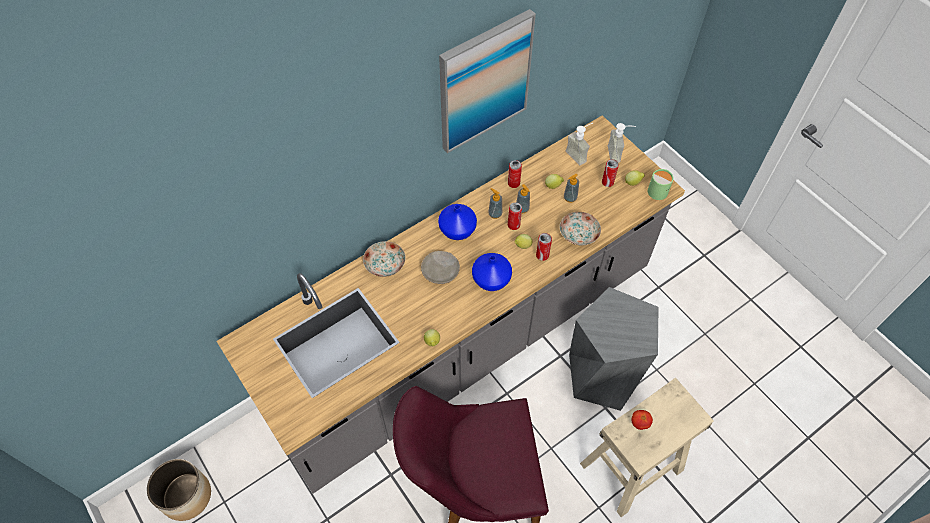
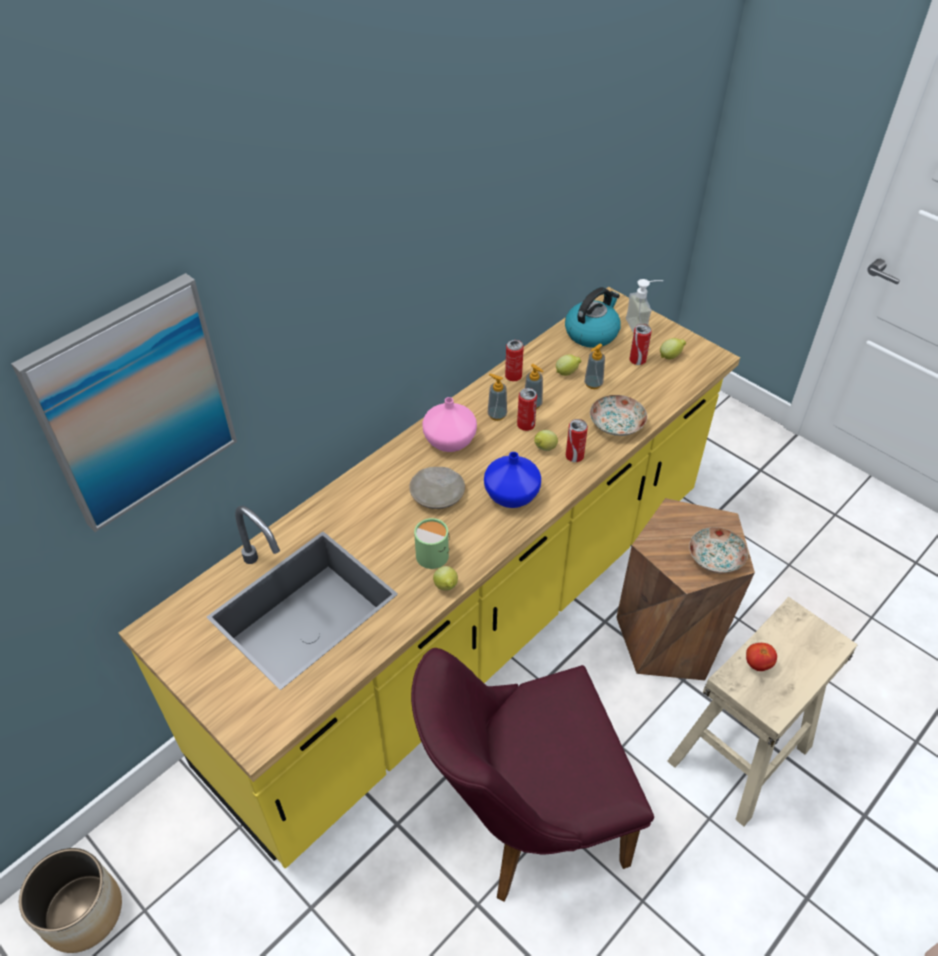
camera: 10 degrees left, 10 degrees down
(384, 264) = (355, 496): plate -> plate (715, 558)
(457, 230) = (449, 441): blue vase -> pink vase
(465, 342) = (469, 623): grey counter -> yellow counter
(484, 82) = (468, 215): picture -> picture (134, 404)
(579, 154) = (592, 333): soap dispenser -> kettle
(603, 375) = (669, 637): grey stool -> brown stool
(659, 190) = (707, 361): green mug -> green mug (434, 552)

